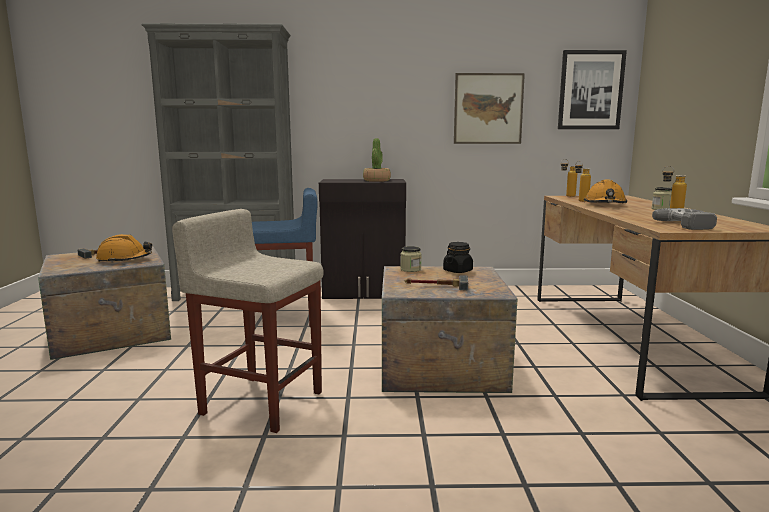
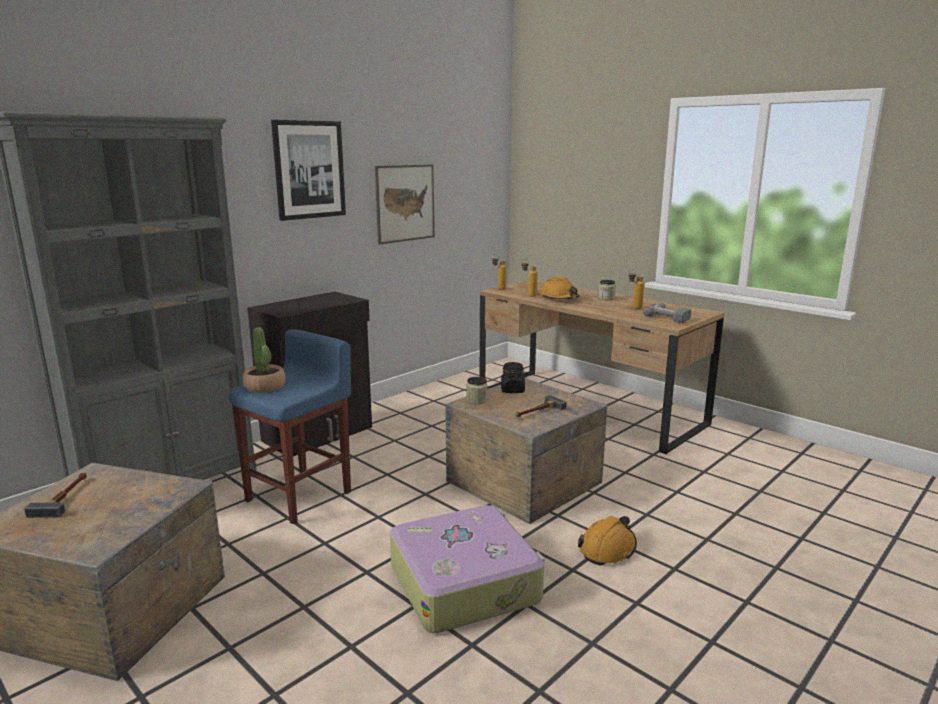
camera: 45 degrees left, 5 degrees up
(124, 259) = (134, 496): orange hard hat -> orange hard hat (607, 549)
(261, 402) = (465, 582): beige stool -> suitcase
(377, 180) = (326, 301): potted plant -> potted plant (265, 386)
(590, 90) = (480, 179): picture -> picture (309, 170)

